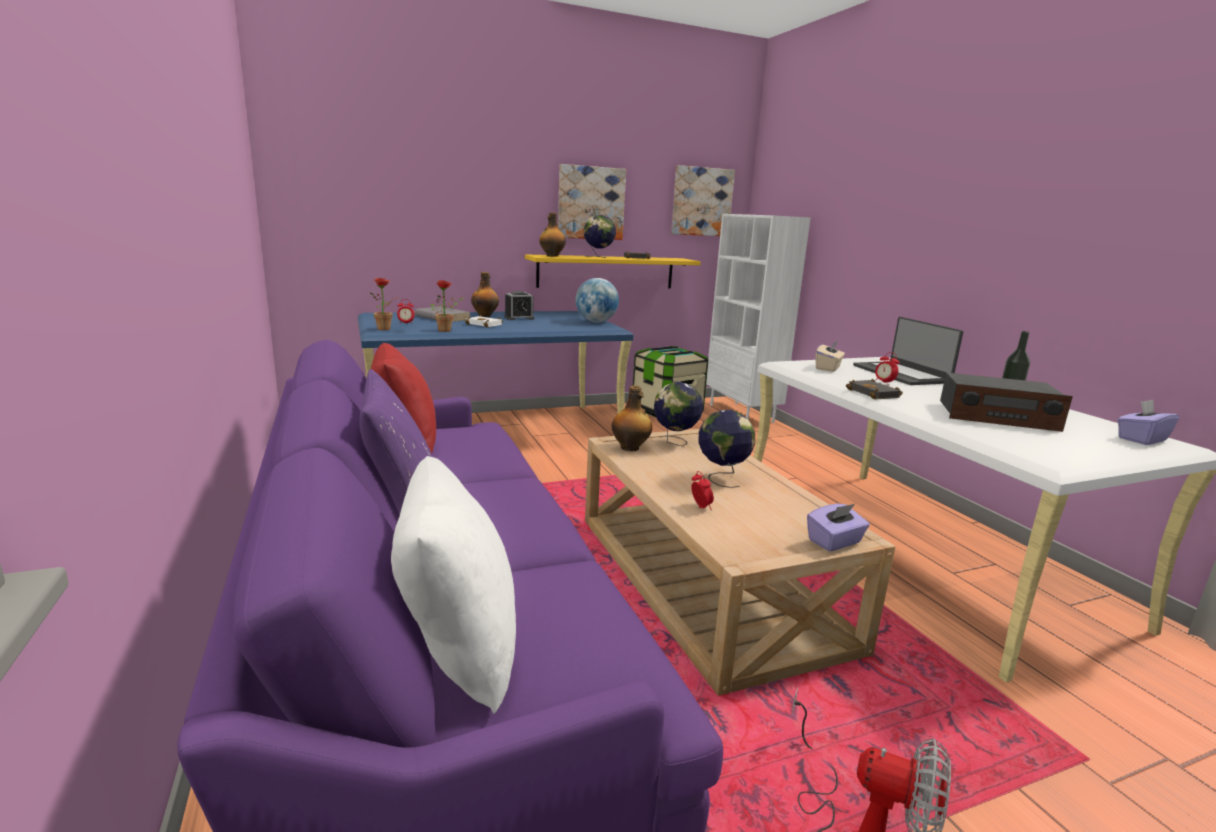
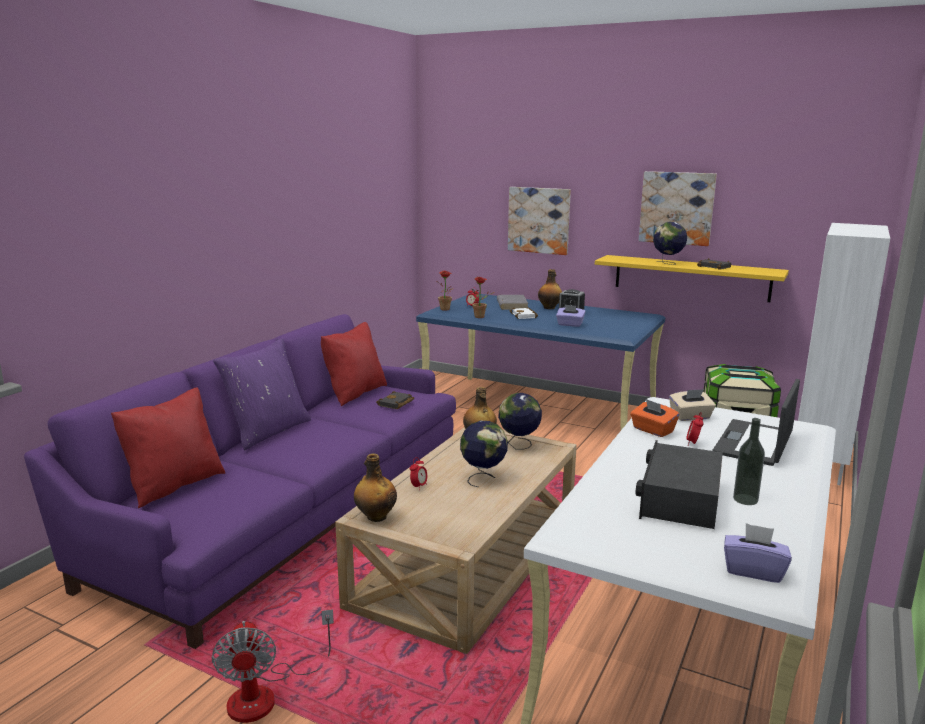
camera: 50 degrees right, 0 degrees up
(458, 649) = (174, 485): white pillow -> red pillow
(552, 256) = (622, 259): bottle -> bottle (376, 517)
(596, 322) = (628, 328): globe -> none
(701, 202) = (819, 207): picture -> picture (539, 220)
(835, 542) = (435, 538): purple tissue box -> purple tissue box (570, 324)
(843, 381) = (652, 430): none -> orange tissue box
(875, 394) = (637, 447): black book -> black book (396, 404)
(996, 416) = (679, 499): radio -> radio turned 45 degrees clockwise

